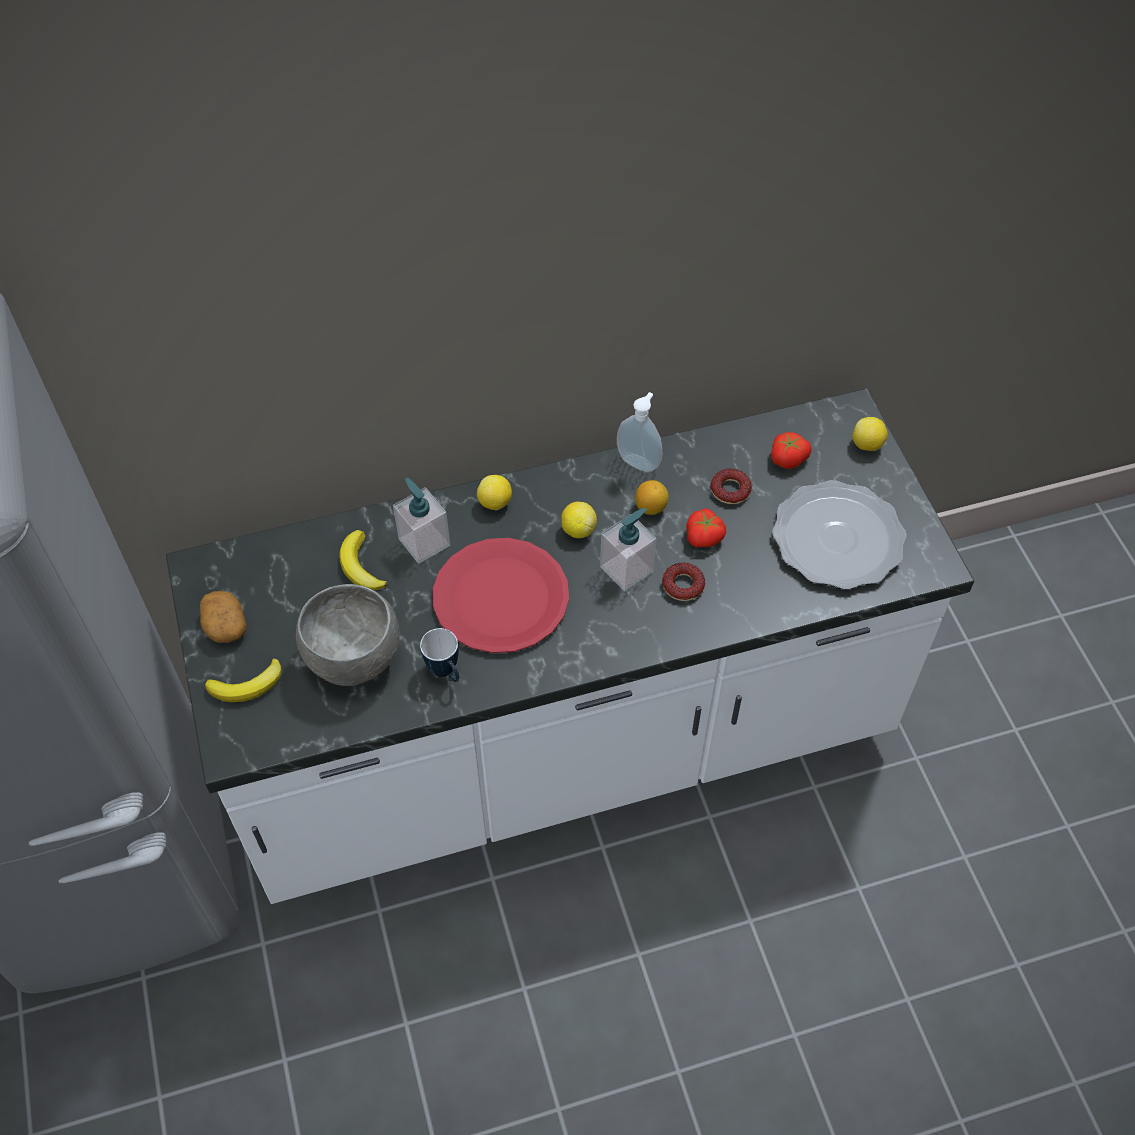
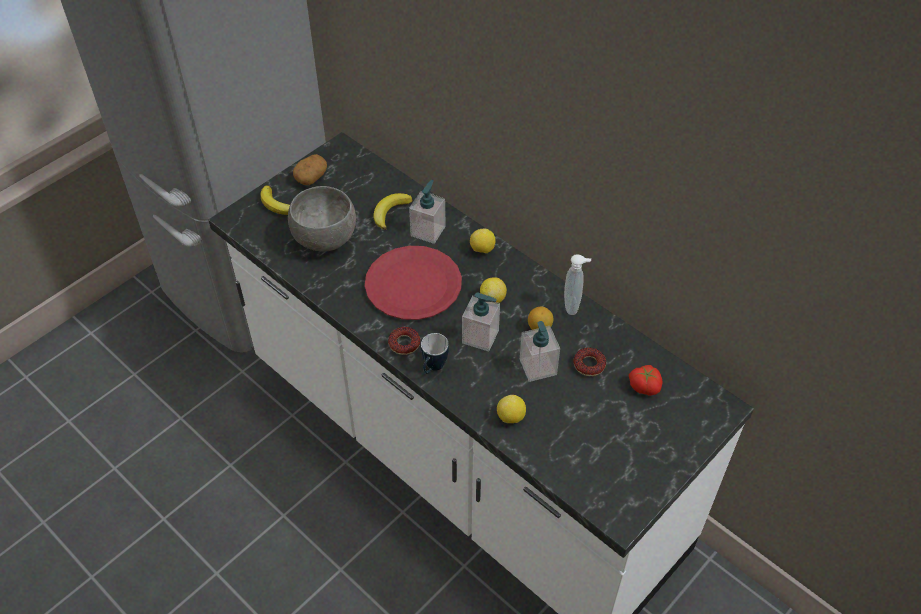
camera: 60 degrees right, 5 degrees down
(446, 673) = (341, 285): mug -> mug (433, 368)
(683, 585) = (489, 372): donut -> donut (404, 343)
(705, 537) = (538, 367): tomato -> soap dispenser
(838, 539) = (596, 445): plate -> none
(867, 445) = (698, 429): lemon -> lemon (510, 417)

